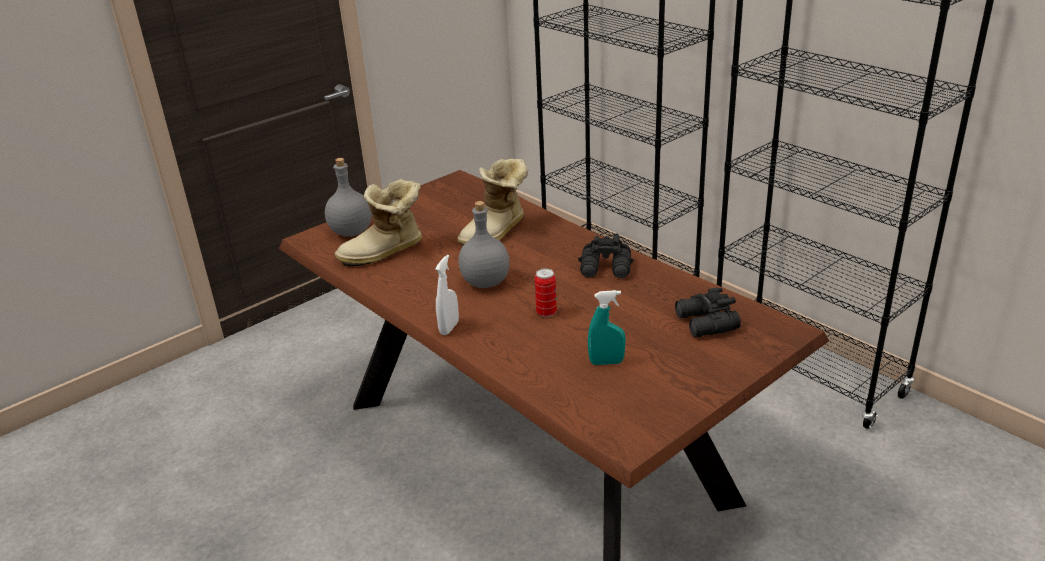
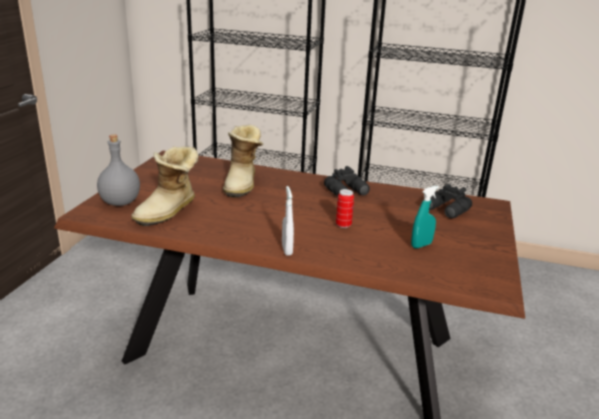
camera: 35 degrees left, 5 degrees down
(486, 282) = (276, 215): grey bottle -> none

